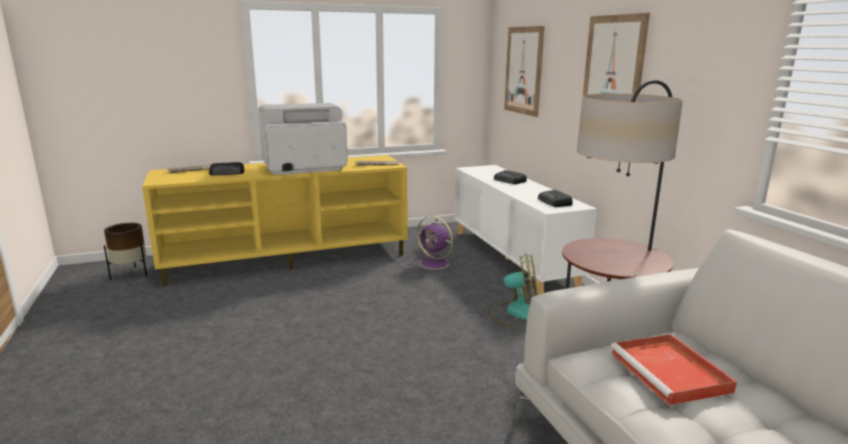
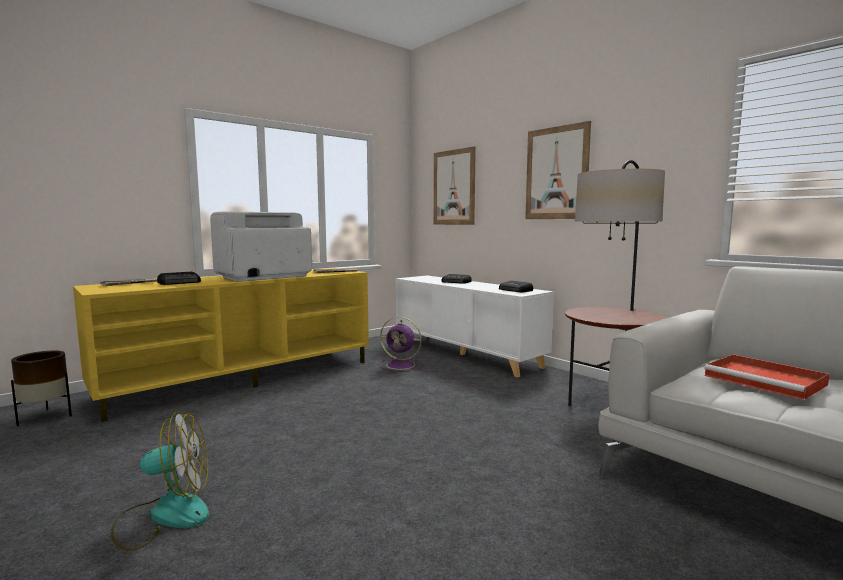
camera: 20 degrees left, 10 degrees down
(514, 312) = (508, 391): fan -> fan (164, 515)

